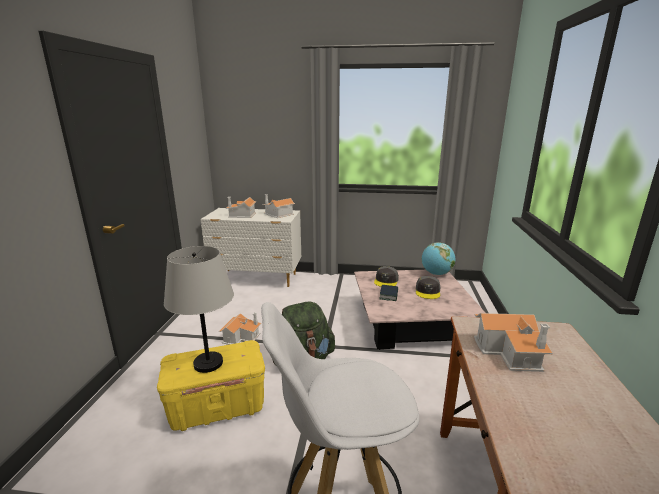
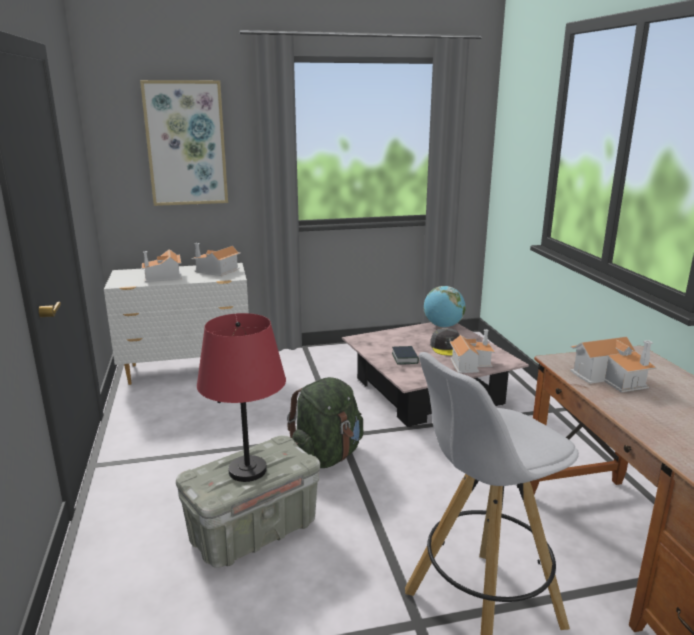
camera: 20 degrees left, 0 degrees up
(209, 363) = (248, 470): grey table lamp -> red table lamp
(218, 407) = (254, 530): yellow storage box -> grey storage box
(241, 336) = (222, 446): toy house -> toy house (470, 363)
(266, 126) = (186, 144): none -> picture
(386, 281) = (390, 342): grey cap -> none

